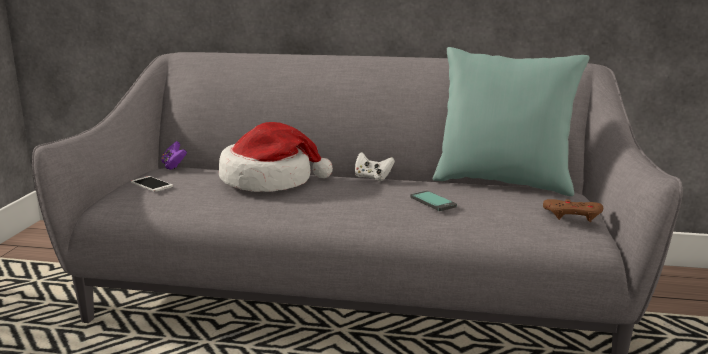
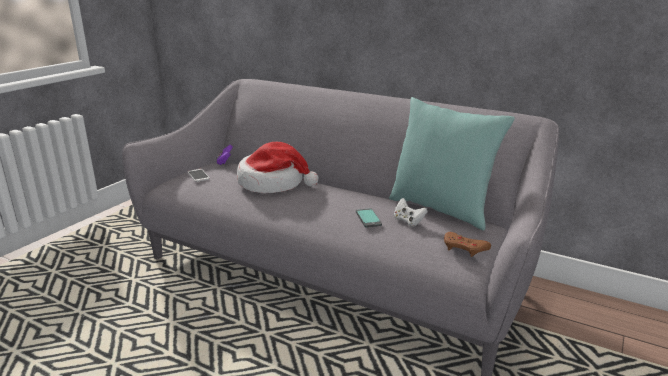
camera: 20 degrees right, 5 degrees up
(372, 178) = (346, 190): white game controller -> white game controller (408, 221)

